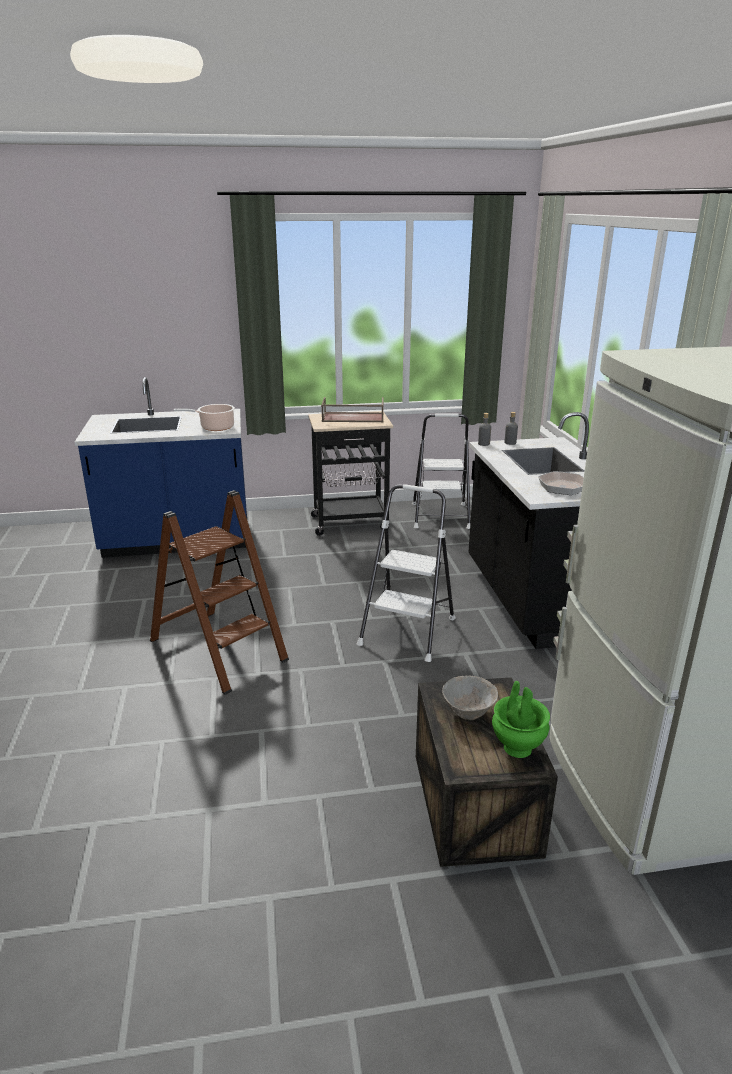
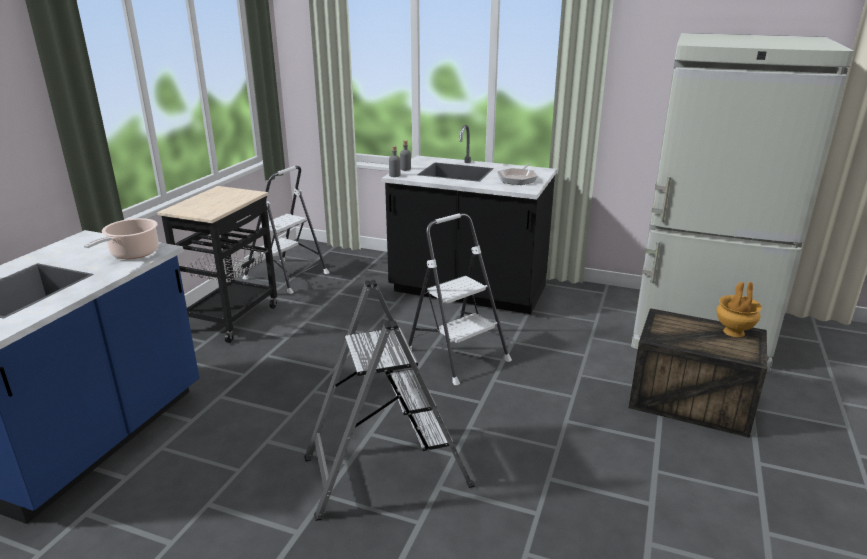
camera: 60 degrees left, 0 degrees up
(217, 648) = (384, 471): brown step ladder -> grey step ladder
(352, 418) = (213, 199): brown tray -> none
(469, 711) = (685, 335): grey bowl -> none
(516, 747) = (733, 332): green vase -> brown vase

